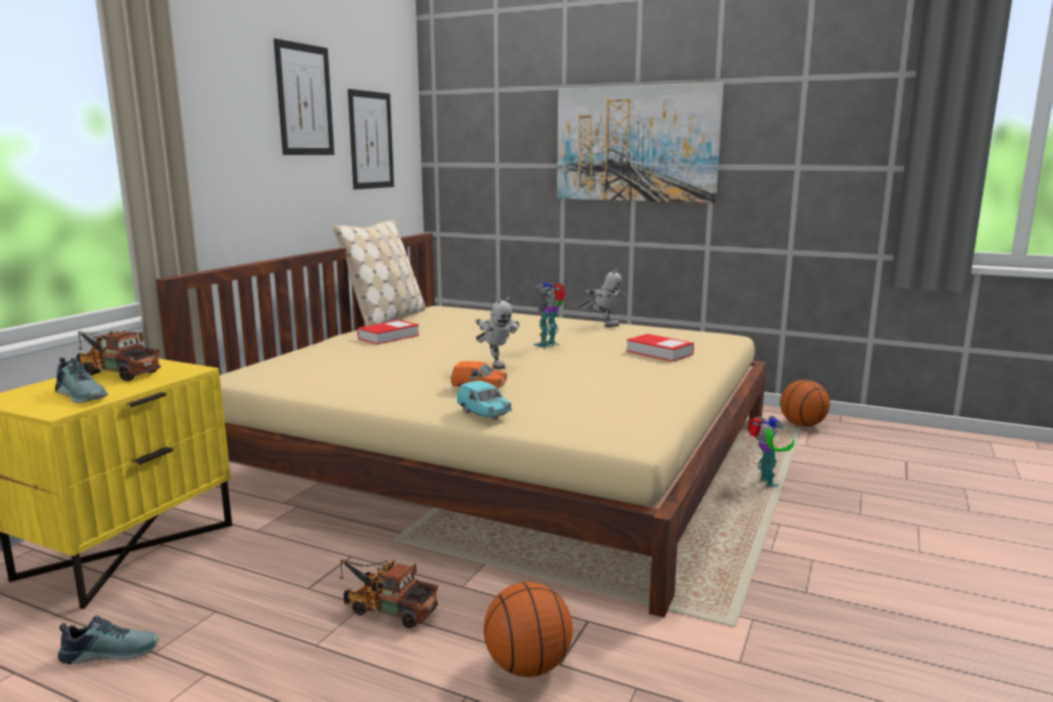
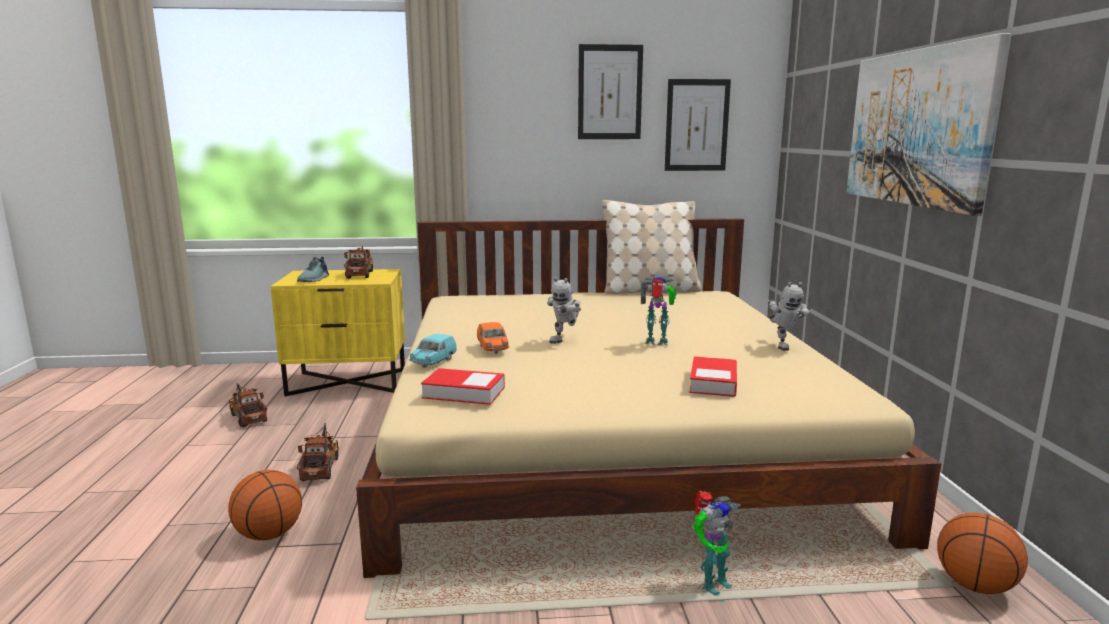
camera: 60 degrees right, 0 degrees up
(111, 651) = (248, 416): shoe -> toy truck
(388, 337) = (595, 302): book -> book (464, 393)

